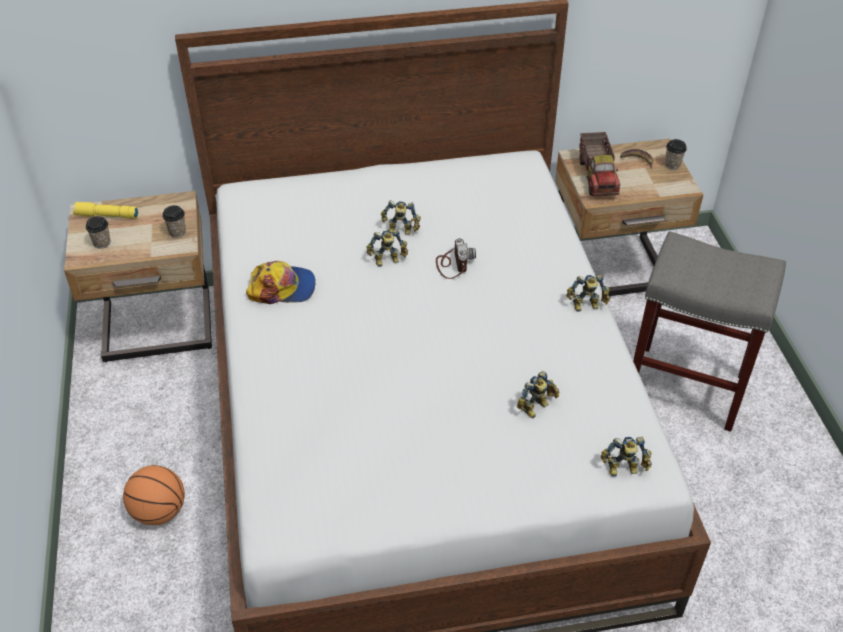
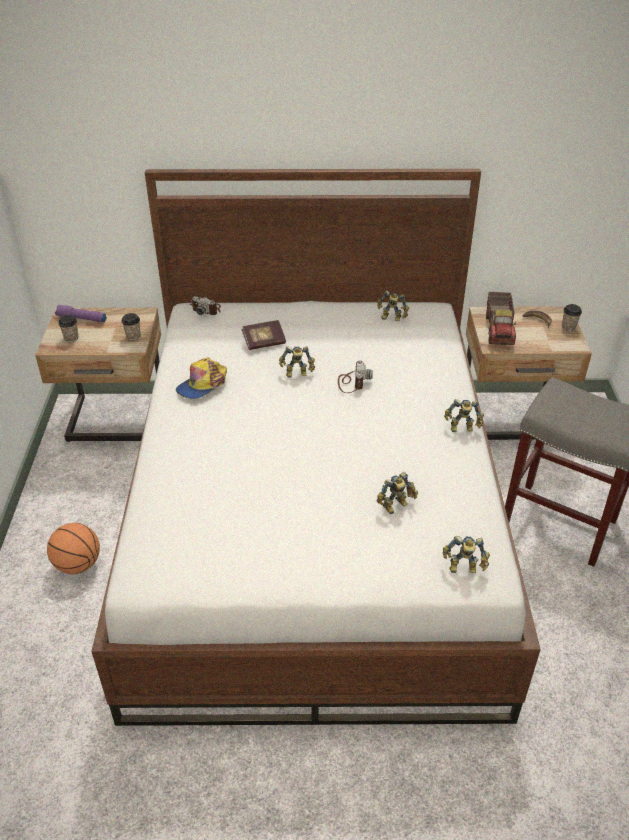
camera: 10 degrees right, 5 degrees down
(106, 216) = (81, 319): yellow flashlight -> purple flashlight
(260, 190) = (206, 309): none -> camera
(282, 288) = (202, 385): cap -> cap turned 120 degrees clockwise
(339, 225) = (264, 342): none -> book
(400, 231) = (314, 352): toy robot -> toy robot (391, 318)

